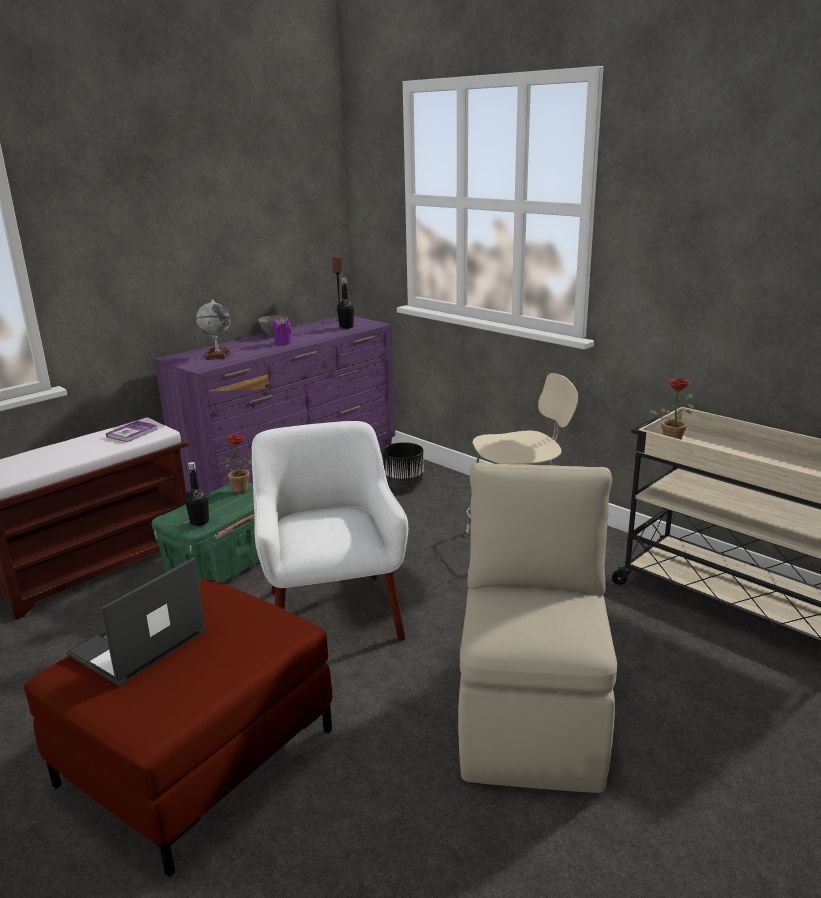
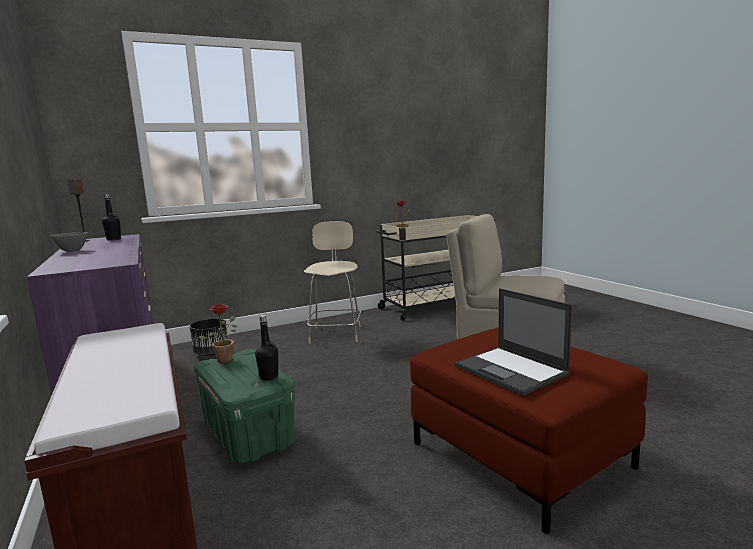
camera: 70 degrees left, 10 degrees down
(132, 433) = (122, 339): book -> none
(217, 355) = (89, 260): globe -> none
(283, 342) = (109, 249): purple candle -> none
(332, 612) = (368, 393): white armchair -> none

